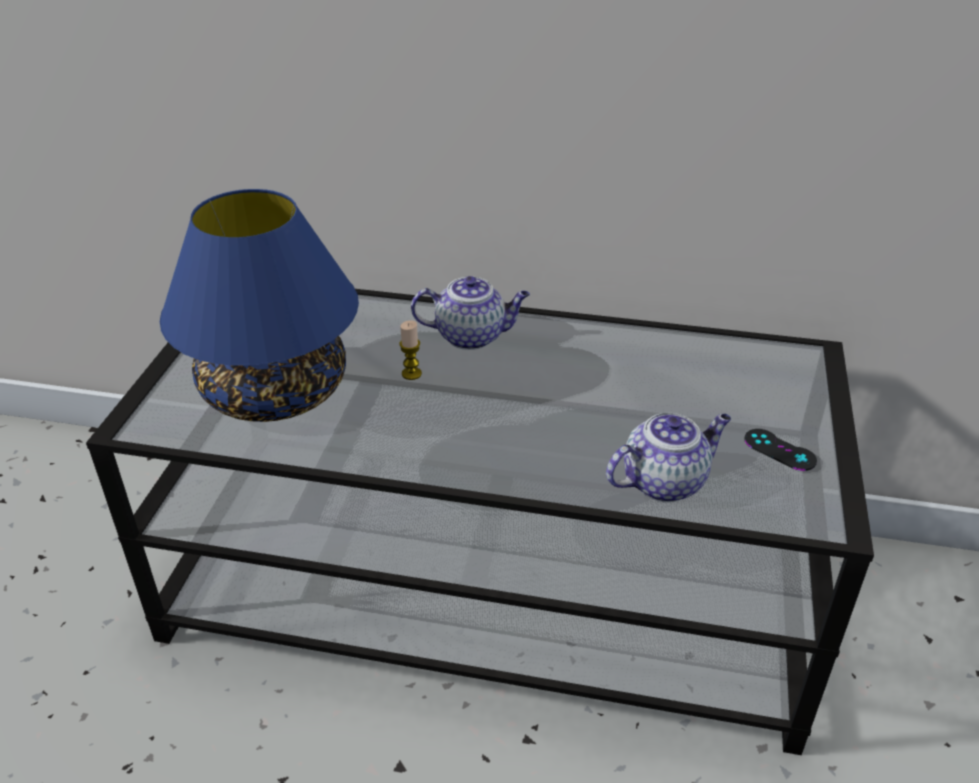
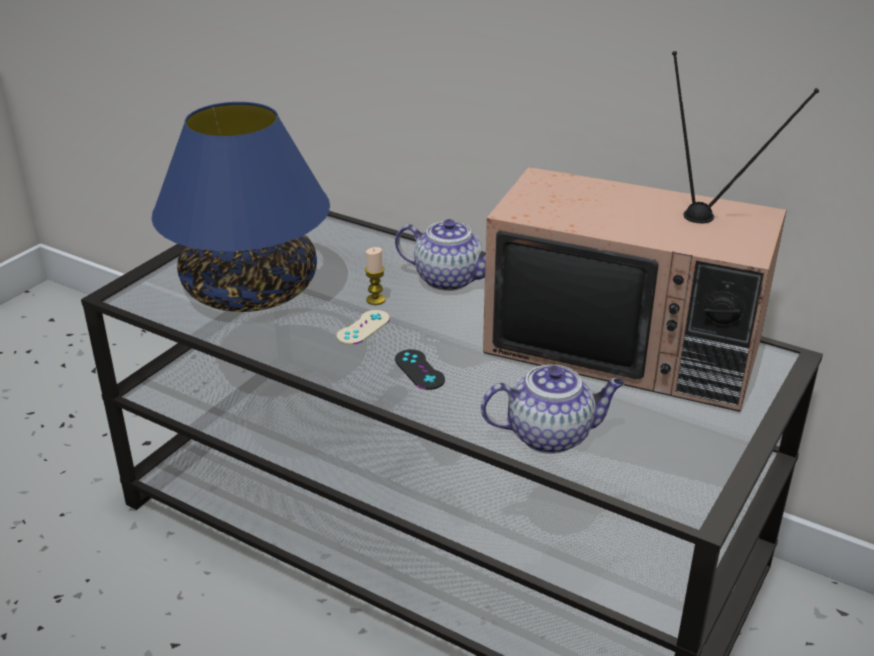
camera: 20 degrees right, 5 degrees down
(417, 407) = (363, 328): none -> beige game controller
(677, 372) = (627, 346): none -> television
(779, 450) = (685, 434): black game controller -> black game controller (419, 370)

